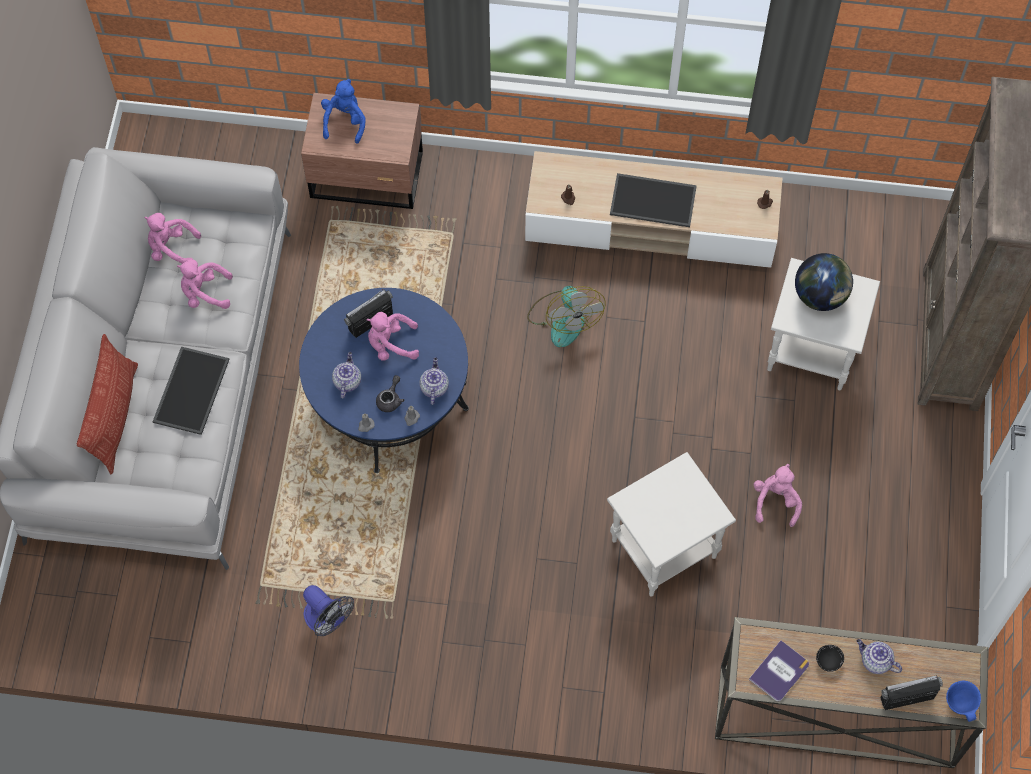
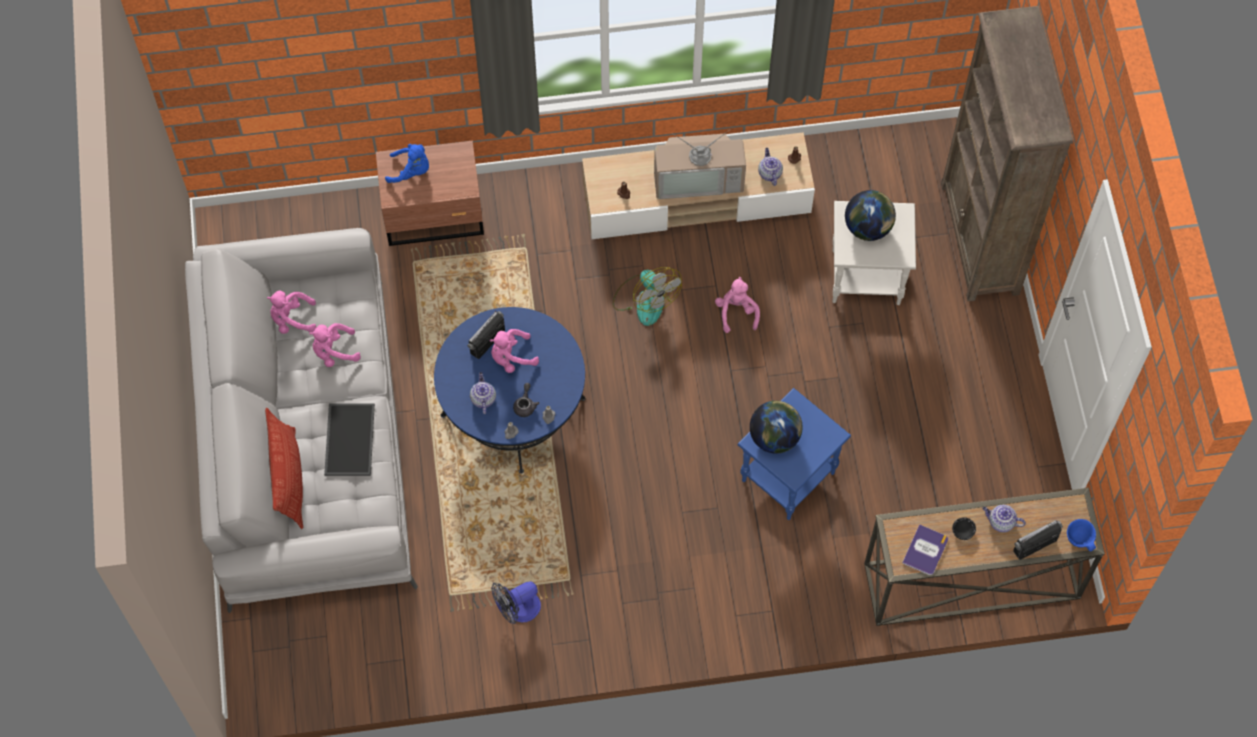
camera: 15 degrees left, 0 degrees up
(327, 620) = (517, 609): fan -> fan turned 120 degrees clockwise
(344, 121) = (411, 171): blue plush toy -> blue plush toy turned 105 degrees clockwise
(434, 387) = (560, 385): teapot -> teapot (769, 173)
(650, 501) = (774, 437): none -> globe
(654, 199) = (698, 177): tray -> television
(664, 550) = (788, 478): white side table -> blue side table
(776, 501) = (871, 413): pink plush toy -> pink plush toy (736, 312)

